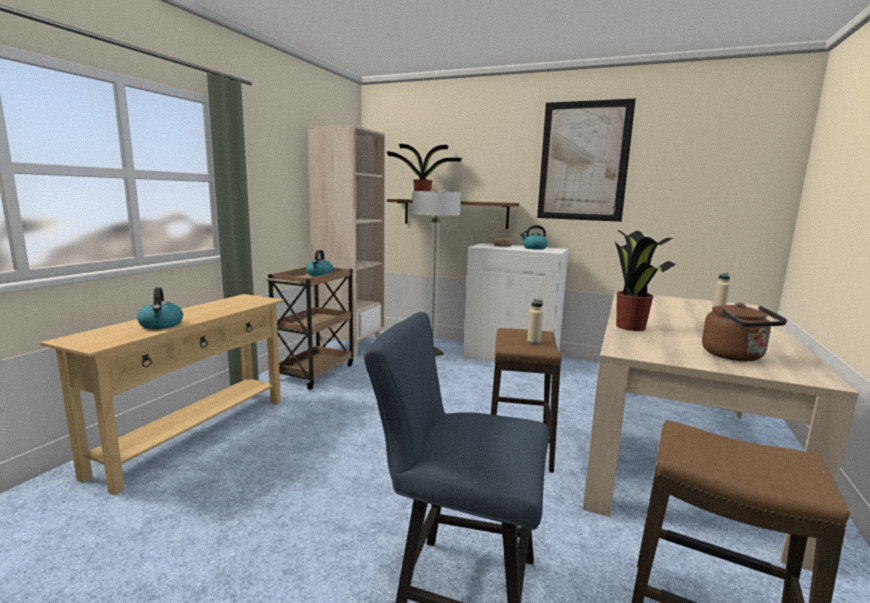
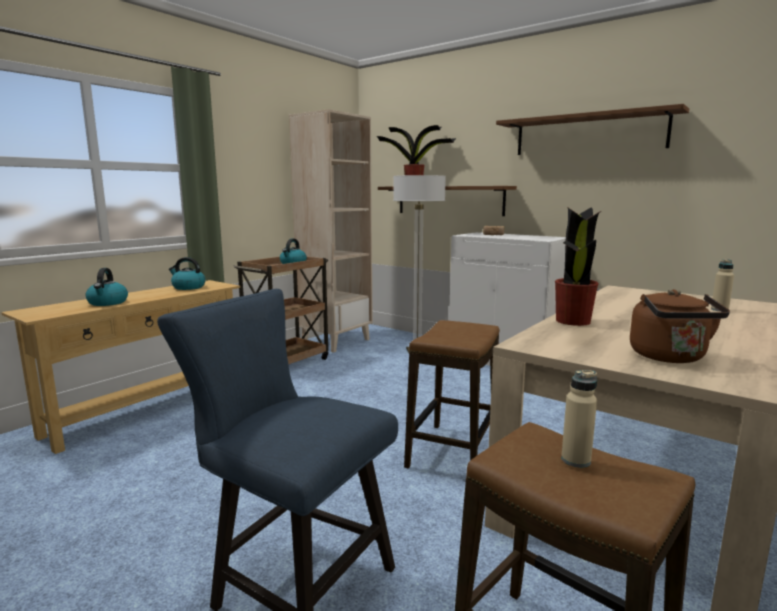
camera: 15 degrees right, 0 degrees up
(533, 342) = (464, 335): beige bottle -> beige bottle (575, 460)
(534, 248) = (527, 236): kettle -> kettle (188, 287)
(583, 161) = (588, 134): picture -> brown shelf

